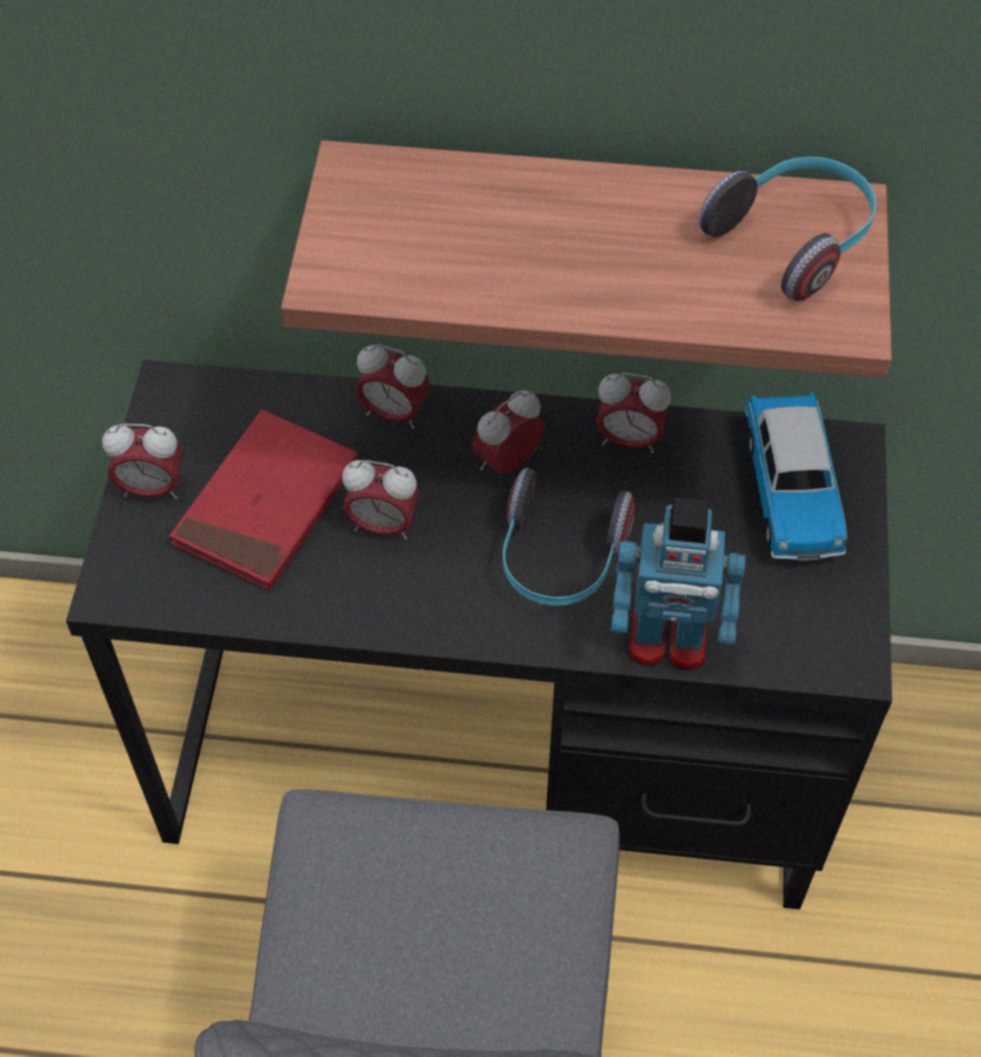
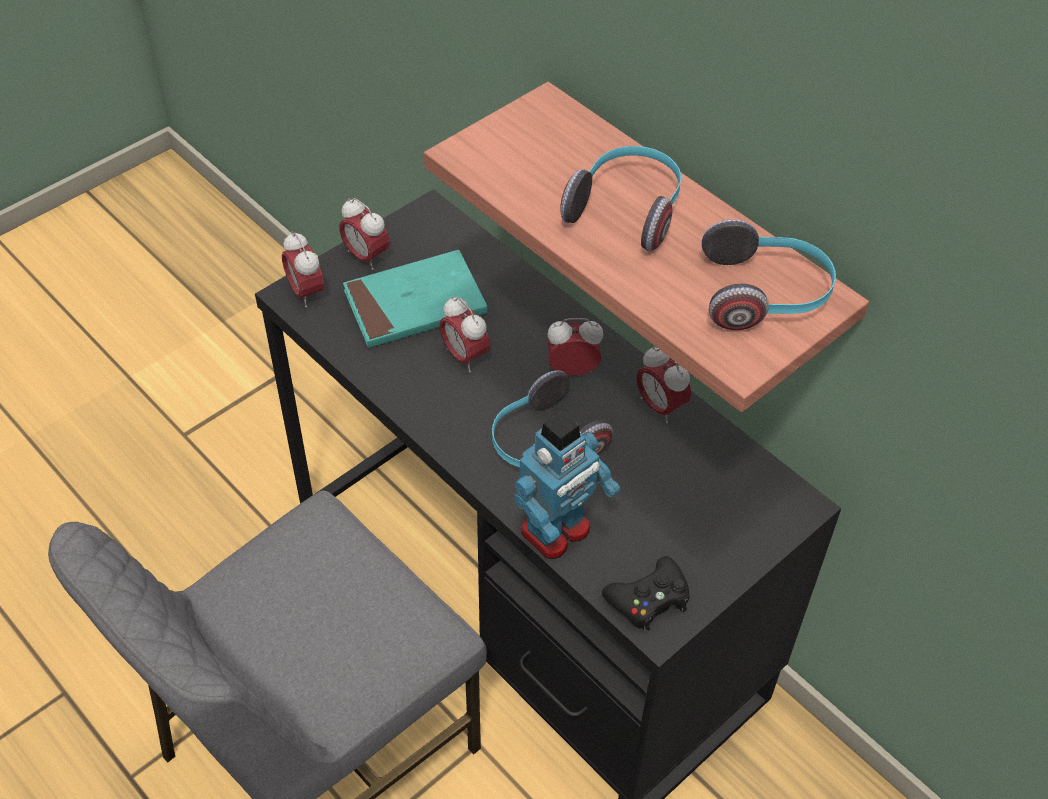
camera: 40 degrees right, 5 degrees down
(267, 505) = (415, 304): red book -> turquoise book
(394, 413) = (537, 302): alarm clock -> alarm clock (306, 292)
(569, 235) = (627, 210): none -> headphones
(667, 641) = (557, 531): toy robot -> toy robot turned 90 degrees counterclockwise
(791, 491) = (730, 503): toy car -> none
(818, 642) = (649, 600): none -> black game controller

